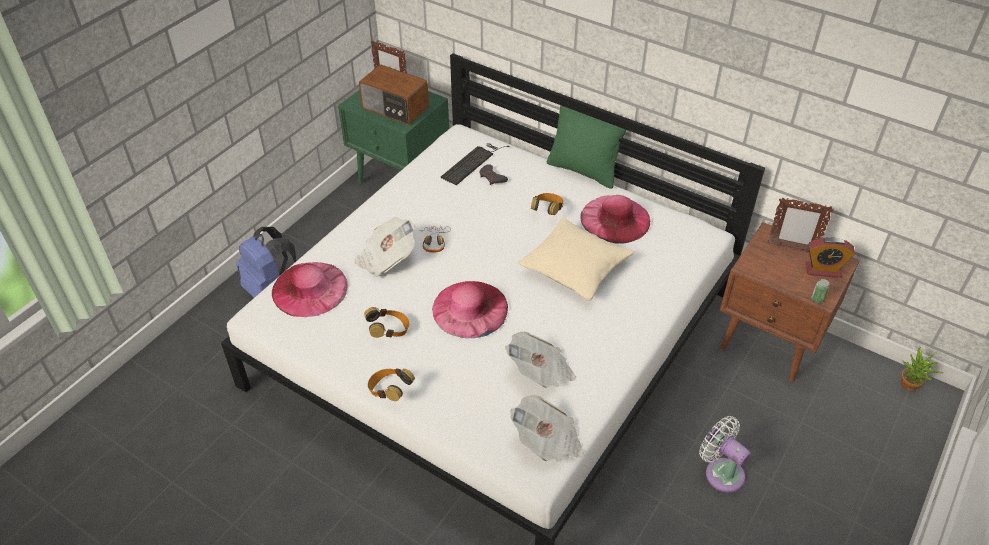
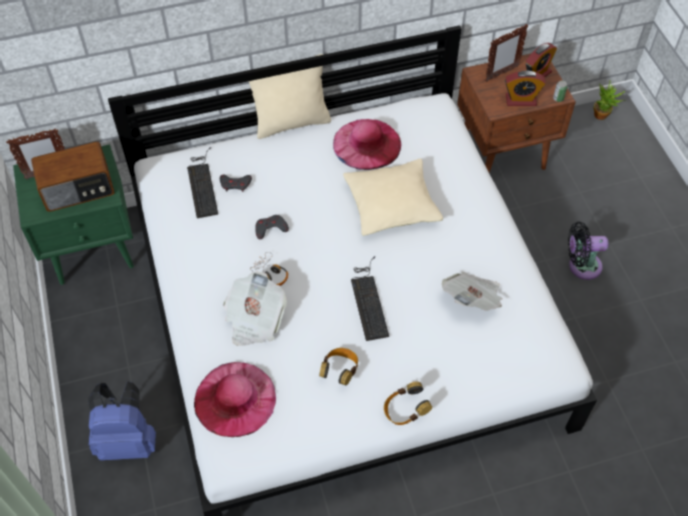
camera: 50 degrees left, 10 degrees up
(470, 308) = (369, 300): pink hat -> keyboard
(474, 218) = (270, 228): none -> grey game controller
(547, 211) = (313, 177): headphones -> none
(547, 441) = (539, 340): newspaper -> none
(584, 170) = (291, 122): green pillow -> beige pillow
(721, 472) = (581, 266): white fan -> black fan
(780, 276) = (521, 100): none -> alarm clock

